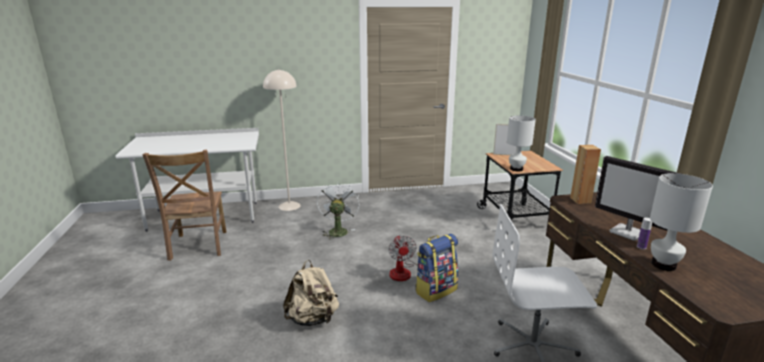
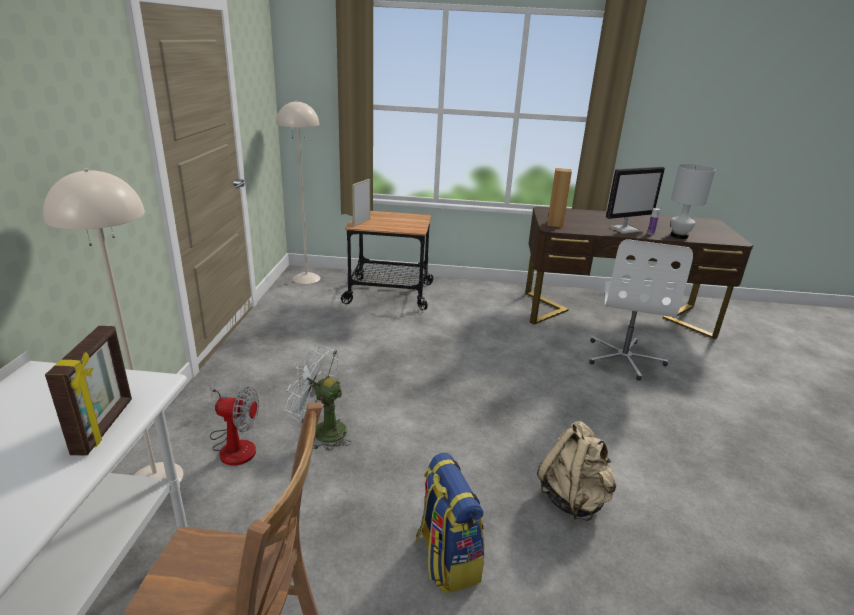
camera: 75 degrees left, 5 degrees up
(221, 146) = (105, 426): none -> picture frame
(405, 271) = (476, 394): fan -> fan (234, 445)
(435, 290) = (524, 383): backpack -> backpack (446, 559)
(500, 190) = (306, 278): none -> beige floor lamp
(516, 169) = (415, 229): white table lamp -> none

